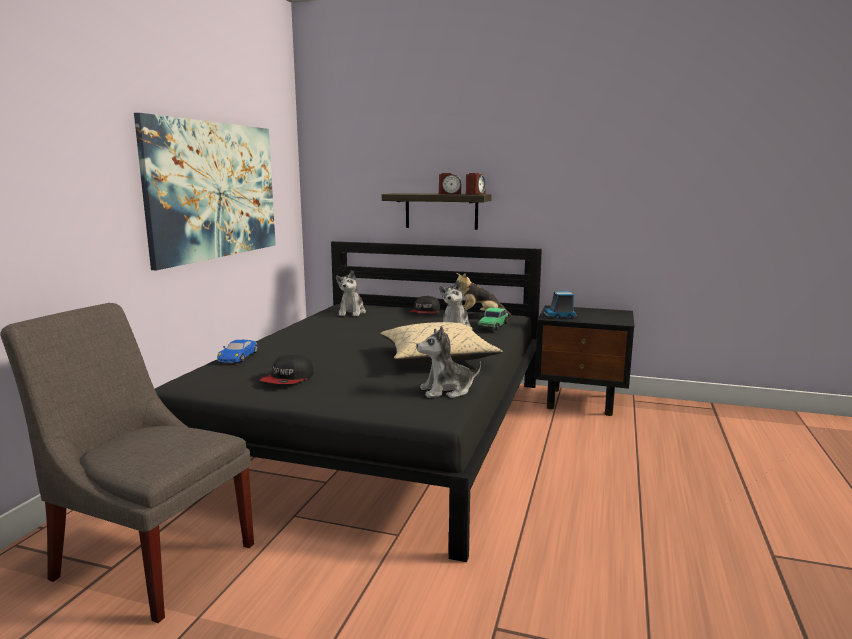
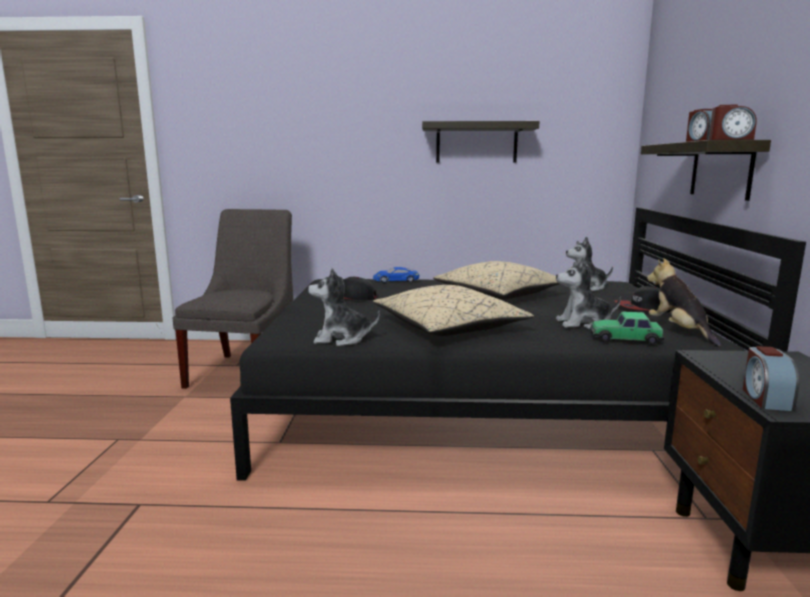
camera: 75 degrees right, 0 degrees up
(214, 190) = (476, 143): picture -> shelf
(348, 334) = (498, 295): none -> beige pillow
(446, 391) = (341, 339): plush toy -> plush toy turned 60 degrees counterclockwise
(560, 316) = (726, 362): toy truck -> none
(609, 321) = (765, 398): none -> alarm clock

